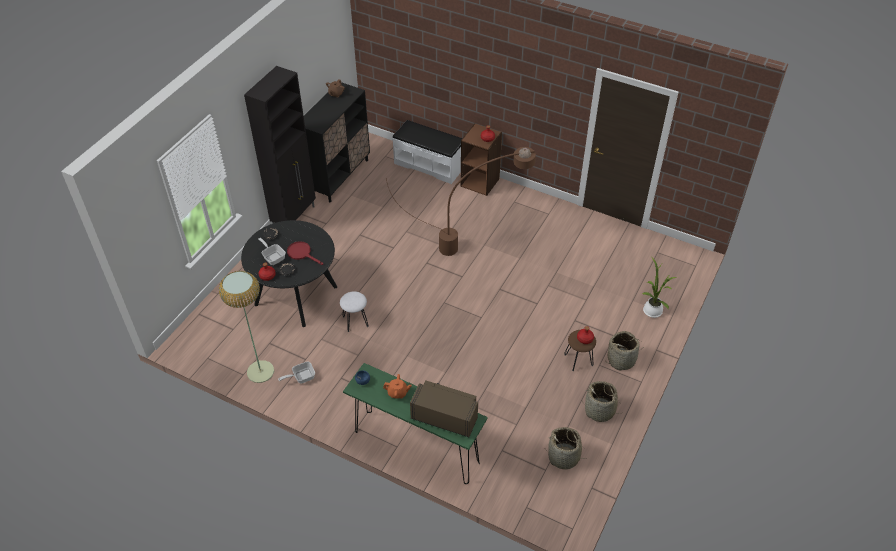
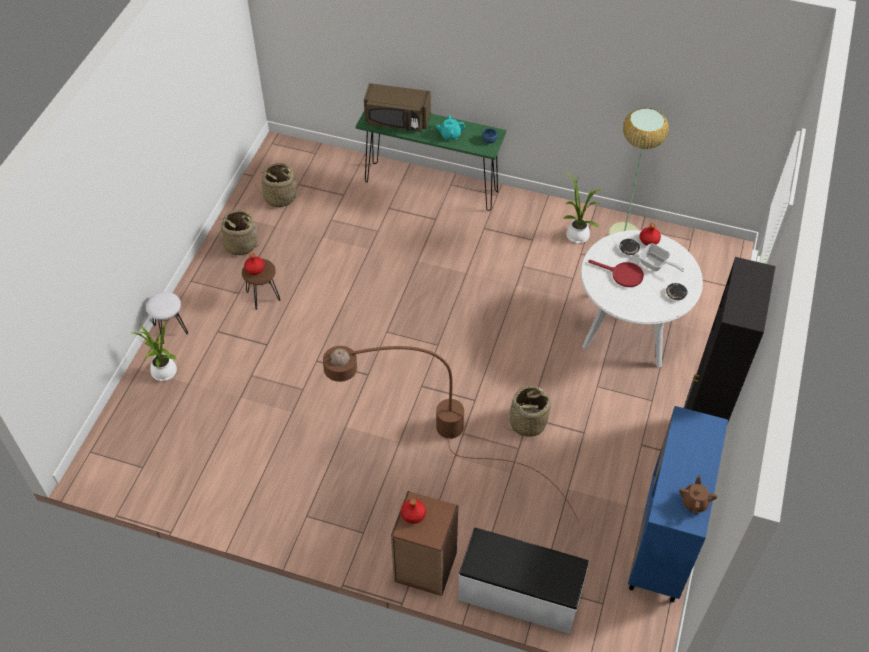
camera: 170 degrees right, 5 degrees up
(296, 295) = (629, 327): black dining table -> white dining table
(301, 377) = (576, 234): frying pan -> potted plant
(339, 176) = (662, 542): black cabinet -> blue cabinet
(355, 321) = (541, 304): white stool -> white stool (170, 329)
(397, 393) = (450, 135): orange teapot -> turquoise teapot
(621, 360) = (211, 303): basket -> basket (527, 422)

